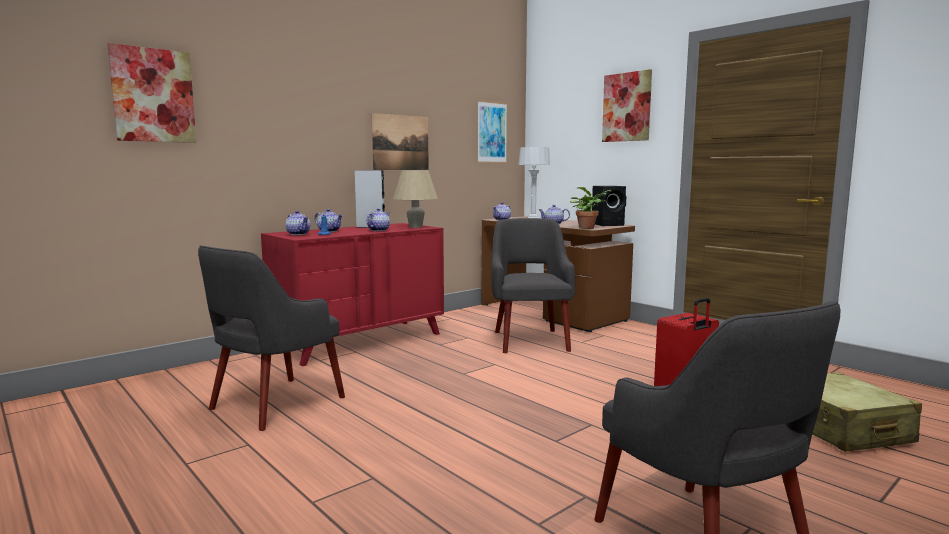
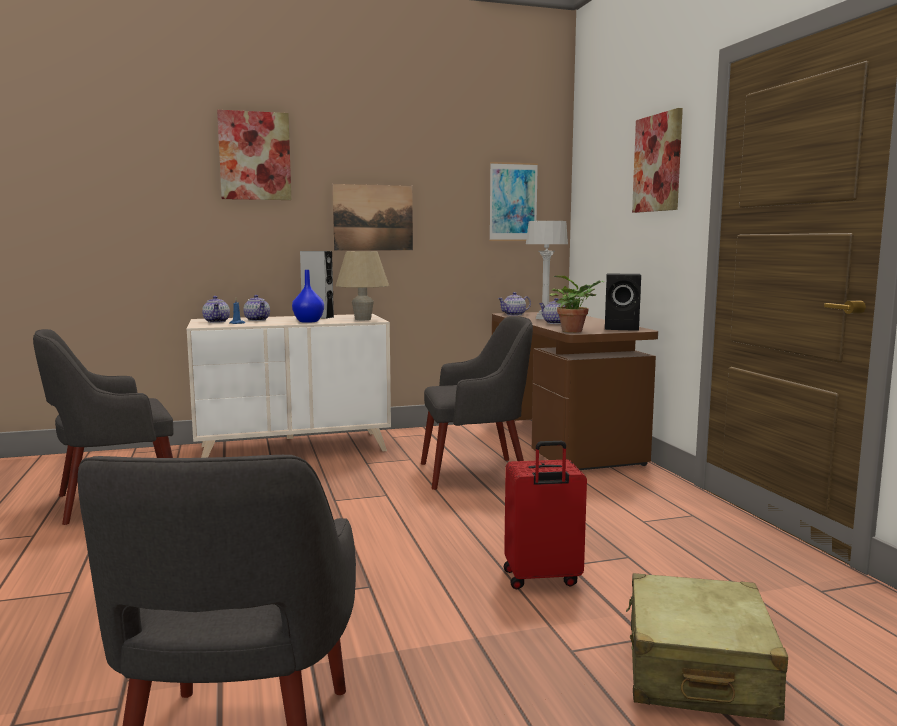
camera: 25 degrees right, 0 degrees up
(153, 95) = (78, 176): picture -> picture (255, 156)
(360, 341) = (293, 448): red dresser -> beige dresser
(378, 230) = (308, 321): teapot -> blue vase
(530, 340) = (475, 473): grey armchair -> grey armchair turned 60 degrees clockwise

